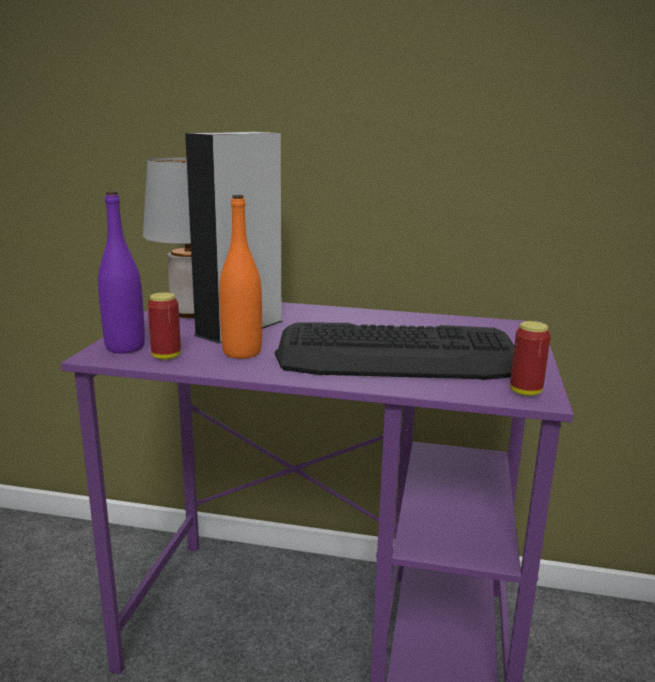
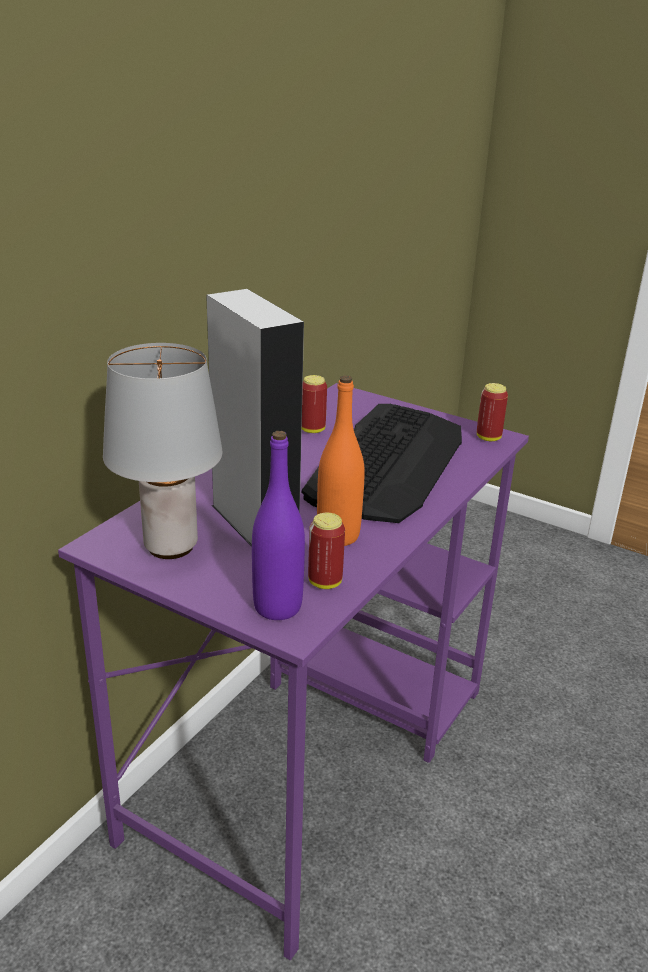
camera: 70 degrees left, 10 degrees up
(424, 324) = (312, 430): none -> can

